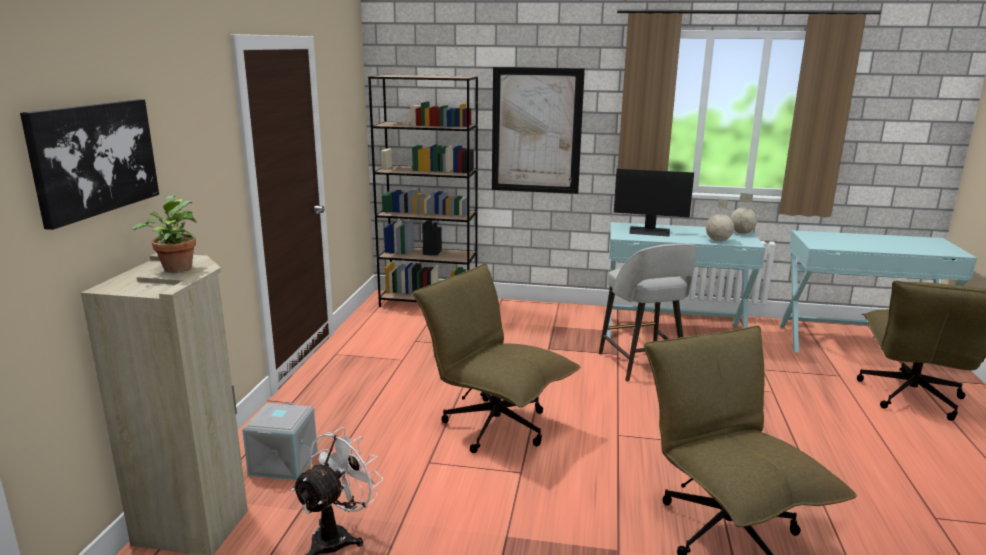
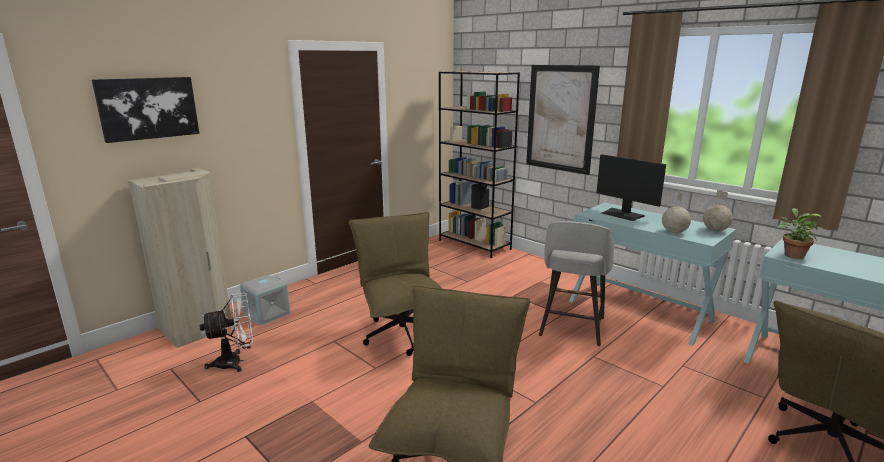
camera: 35 degrees right, 0 degrees up
(176, 267) = (182, 175): potted plant -> potted plant (792, 255)

